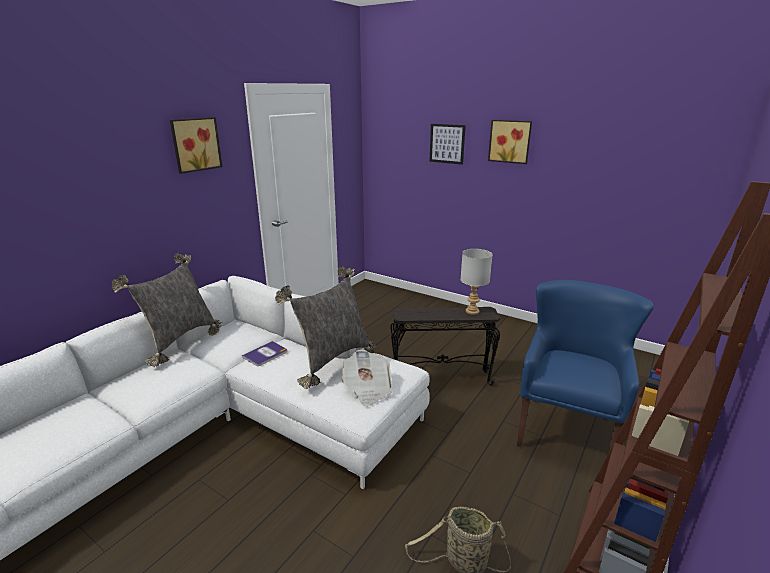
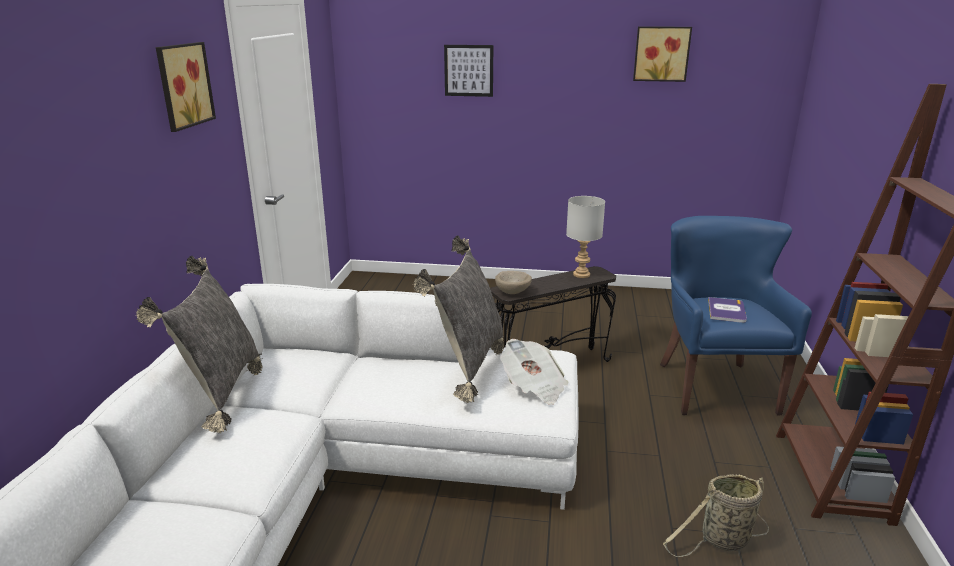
camera: 25 degrees left, 0 degrees up
(265, 354) = (361, 380): book -> book (726, 311)
(407, 314) = (513, 292): none -> beige bowl
(510, 141) = (554, 63): picture -> picture (661, 54)

